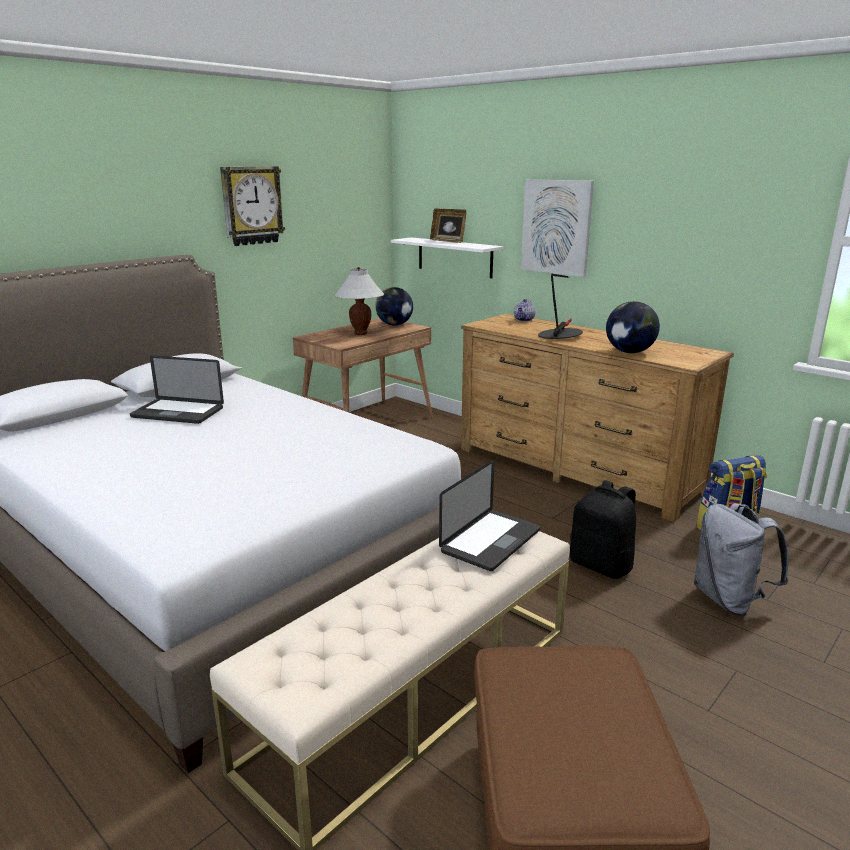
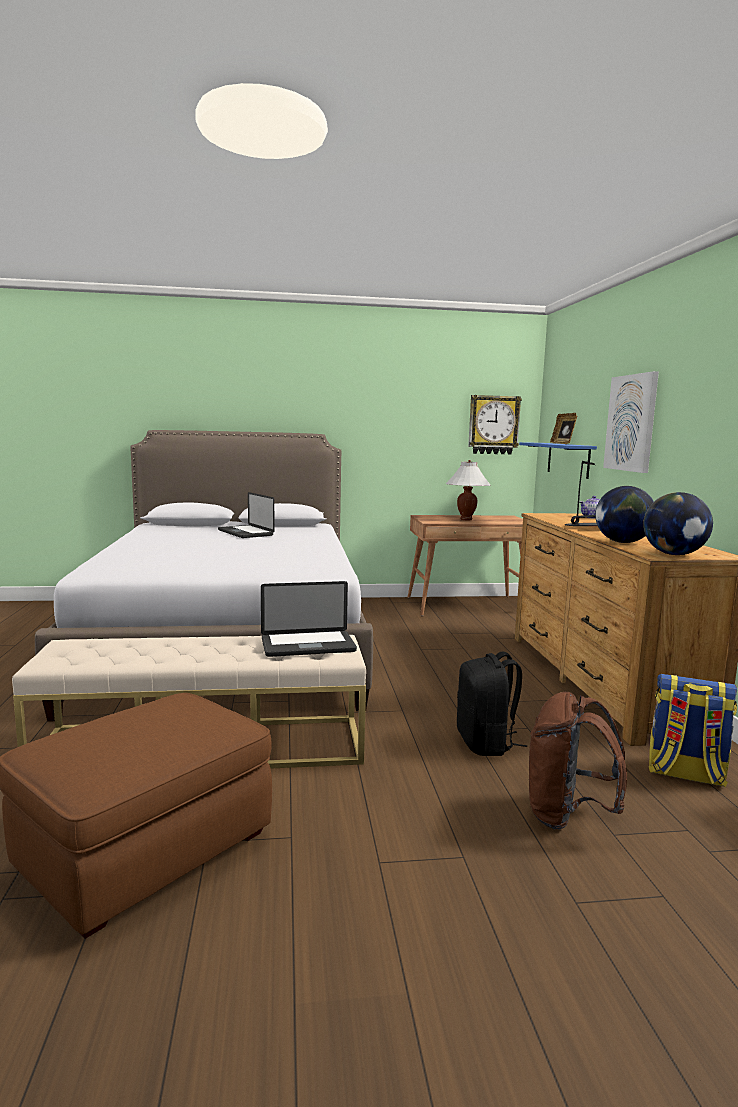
camera: 40 degrees right, 10 degrees down
(251, 205) = (387, 403): wall clock -> wall clock (493, 425)
(394, 325) = (509, 519): globe -> globe (674, 554)
(454, 257) = (568, 459): white shelf -> blue shelf
(729, 600) = (567, 815): grey backpack -> brown backpack

